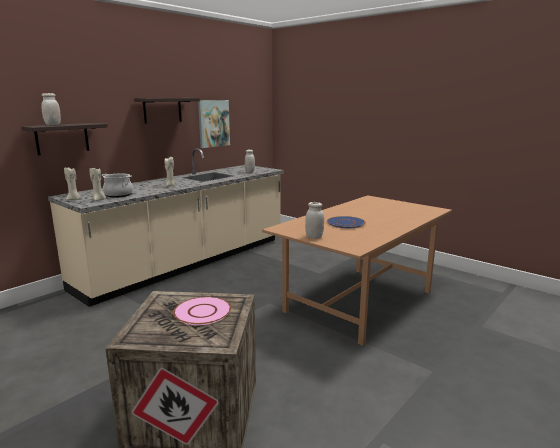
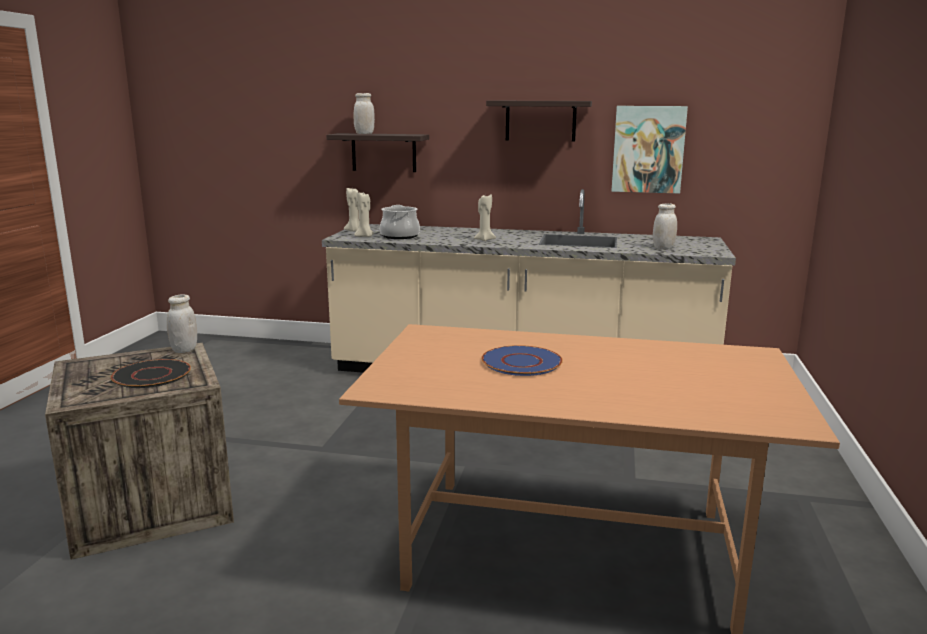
camera: 60 degrees right, 0 degrees up
(202, 311) = (152, 375): pink plate -> black plate
(314, 237) = (406, 356): white jar -> white jar (184, 350)

